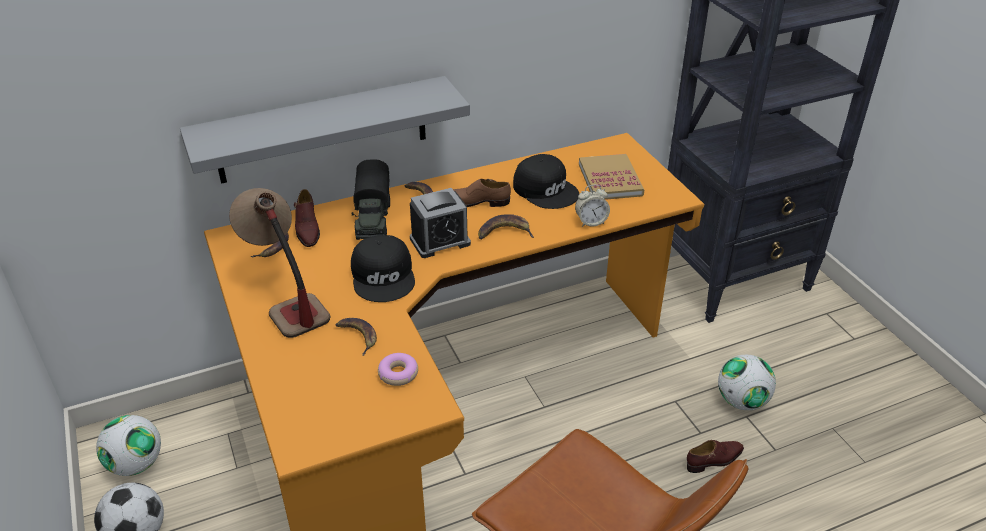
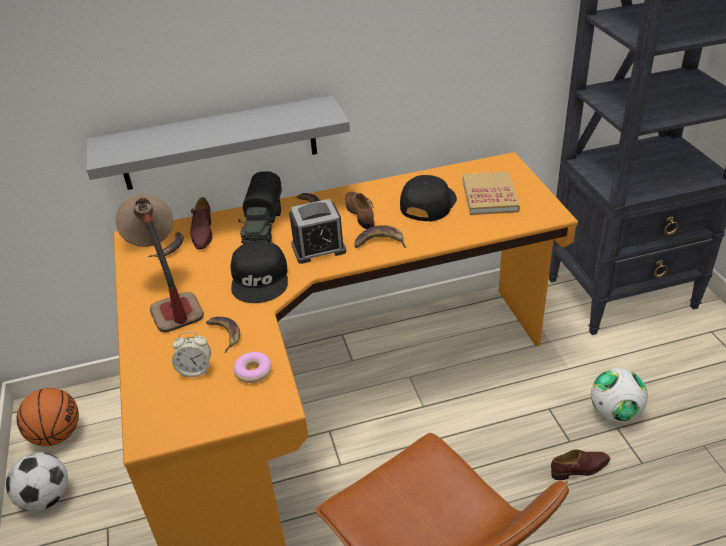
camera: 10 degrees right, 0 degrees up
(136, 464) = (57, 435): football -> basketball
(476, 202) = (360, 213): brown shoe -> brown shoe turned 60 degrees clockwise
(546, 189) = (427, 203): black cap -> black cap turned 120 degrees counterclockwise
(591, 222) = (463, 235): alarm clock -> alarm clock (195, 370)

